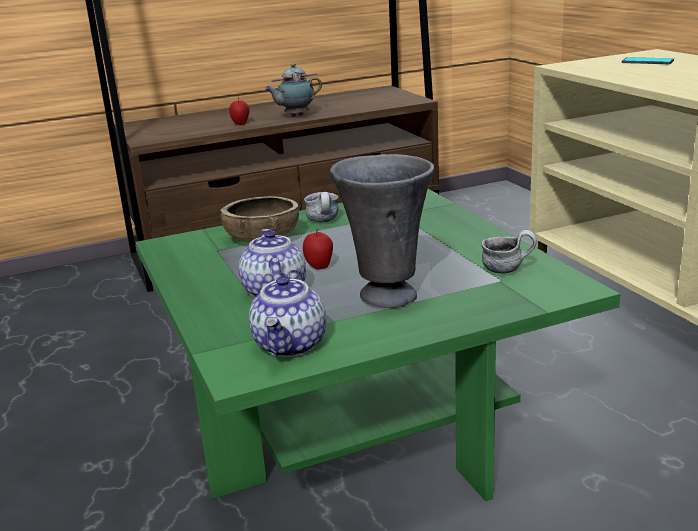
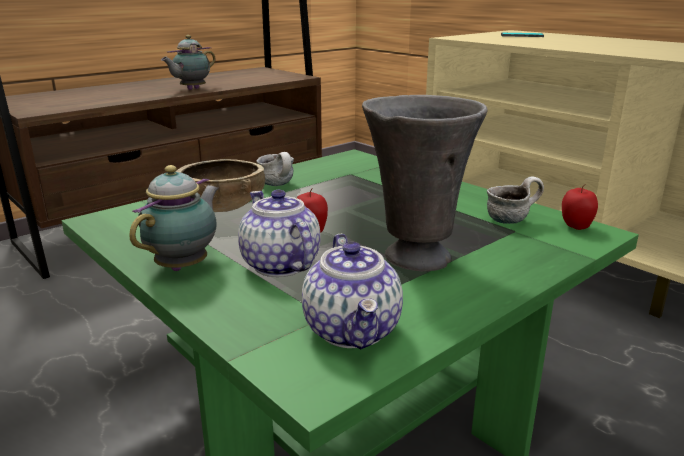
camera: 20 degrees left, 0 degrees up
(204, 286) = (185, 265): none -> teapot
(240, 123) = (136, 96): apple -> apple (576, 227)

